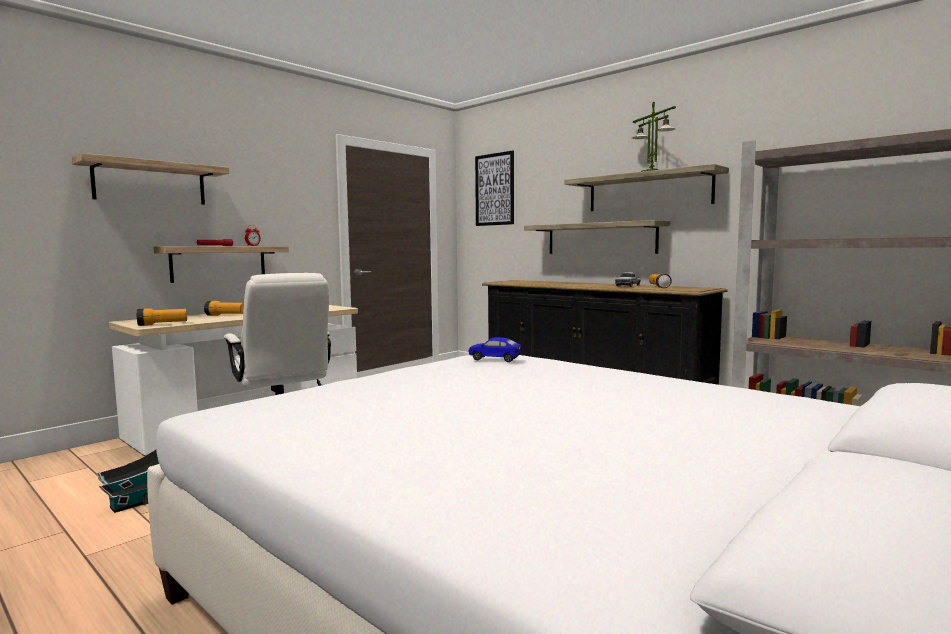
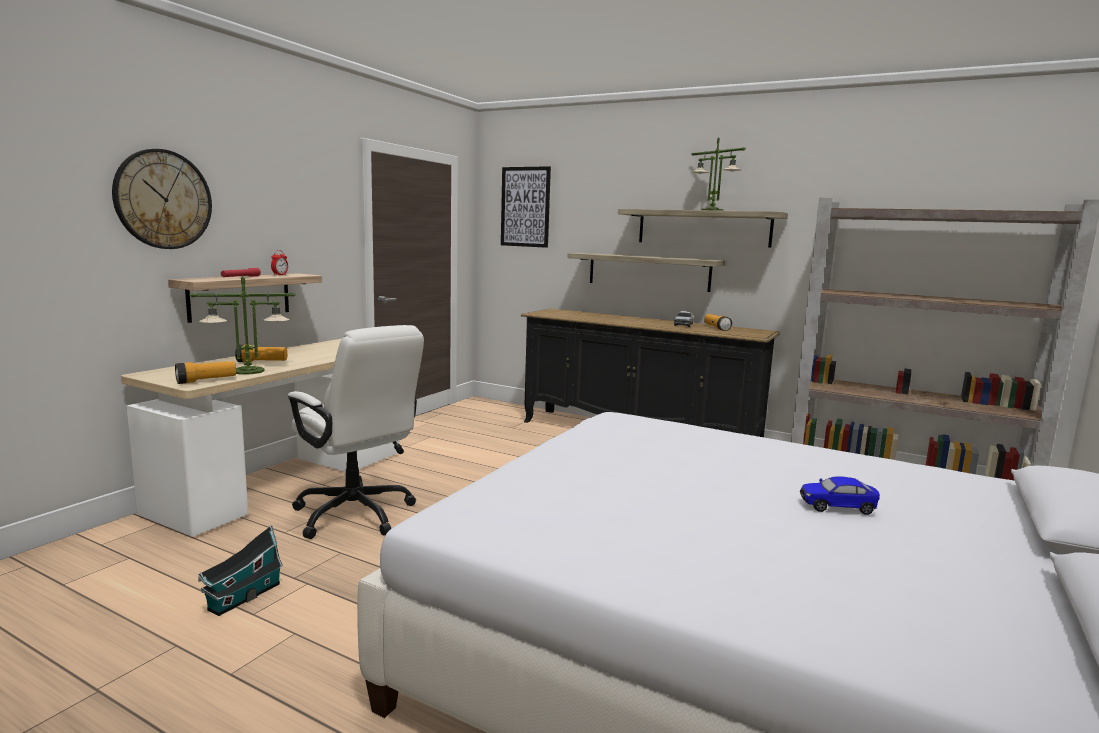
camera: 15 degrees left, 5 degrees up
(150, 183) = (163, 199): shelf -> wall clock
(205, 320) = (249, 371): none -> table lamp
(494, 359) = (635, 427): toy car -> toy car (837, 507)

